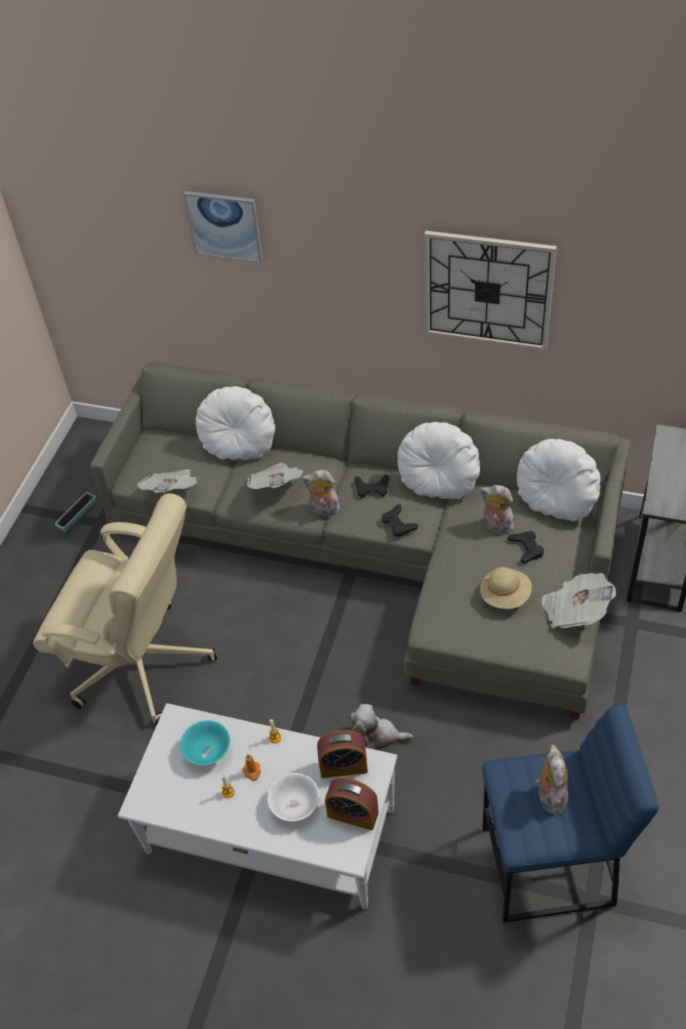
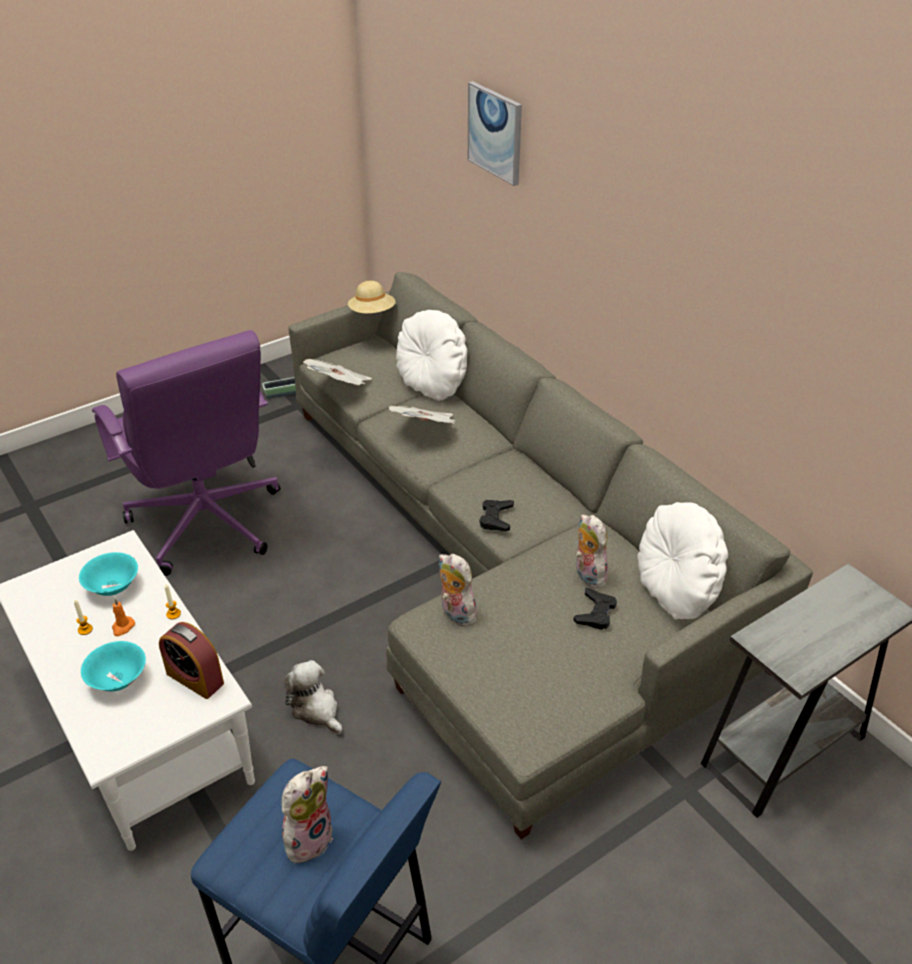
camera: 35 degrees right, 10 degrees down
(140, 663) = (206, 520): beige office chair -> purple office chair
(294, 805) = (118, 679): white bowl -> turquoise bowl
(323, 510) = (445, 471): plush toy -> plush toy (455, 614)
(352, 814) = (150, 724): alarm clock -> none
(372, 488) = (506, 477): black game controller -> none
(438, 486) = (572, 511): white pillow -> none
(487, 290) = (704, 292): wall clock -> none
(505, 596) = (523, 640): beige hat -> beige hat (372, 313)
(574, 611) = (580, 701): newspaper -> none

